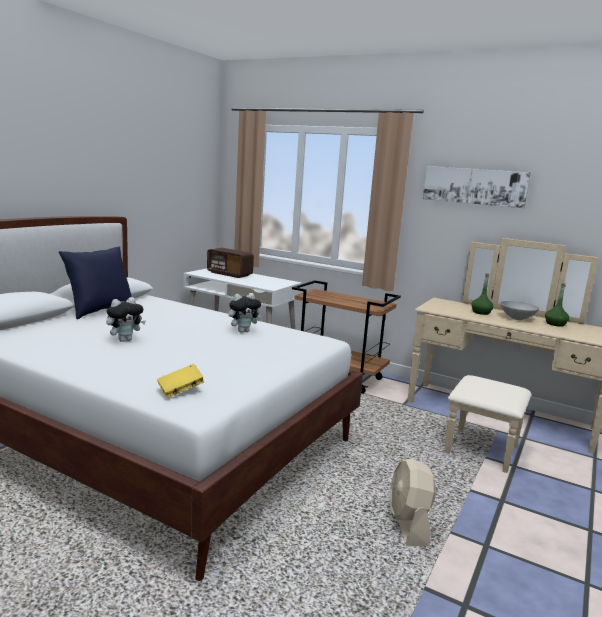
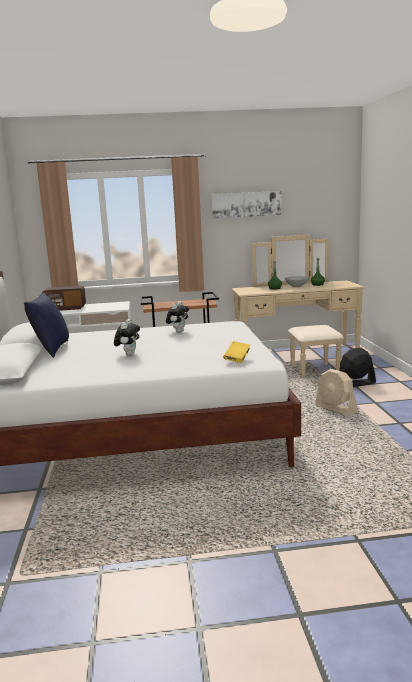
camera: 35 degrees left, 0 degrees up
(508, 498) = (356, 384): none -> black fan

